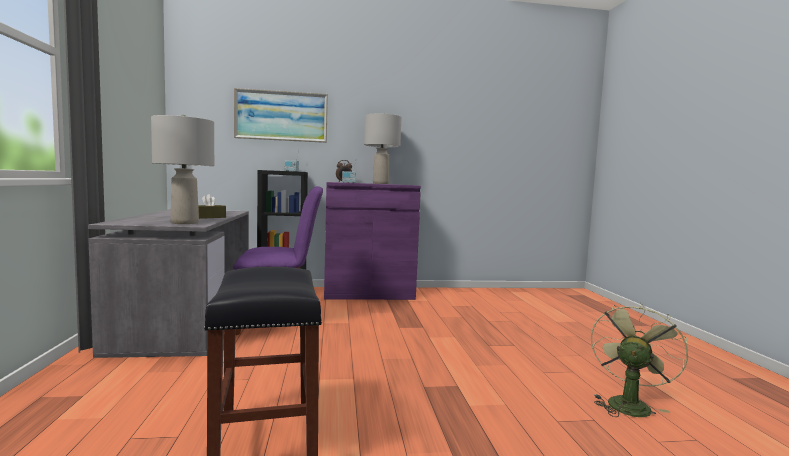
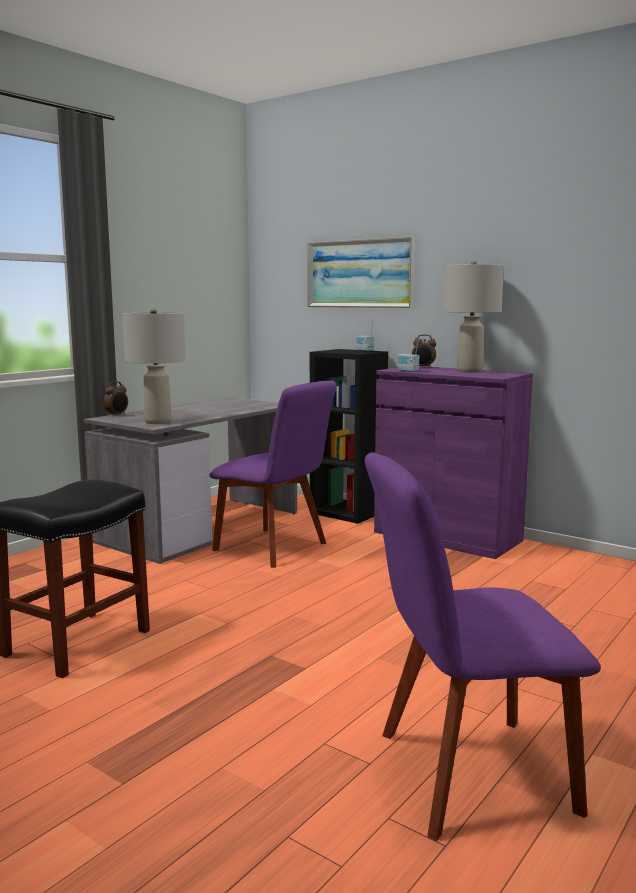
camera: 45 degrees right, 5 degrees up
(116, 221) = (117, 415): none -> alarm clock
(209, 217) = (210, 414): brown tissue box -> none
(628, 403) = (465, 774): green fan -> purple chair

